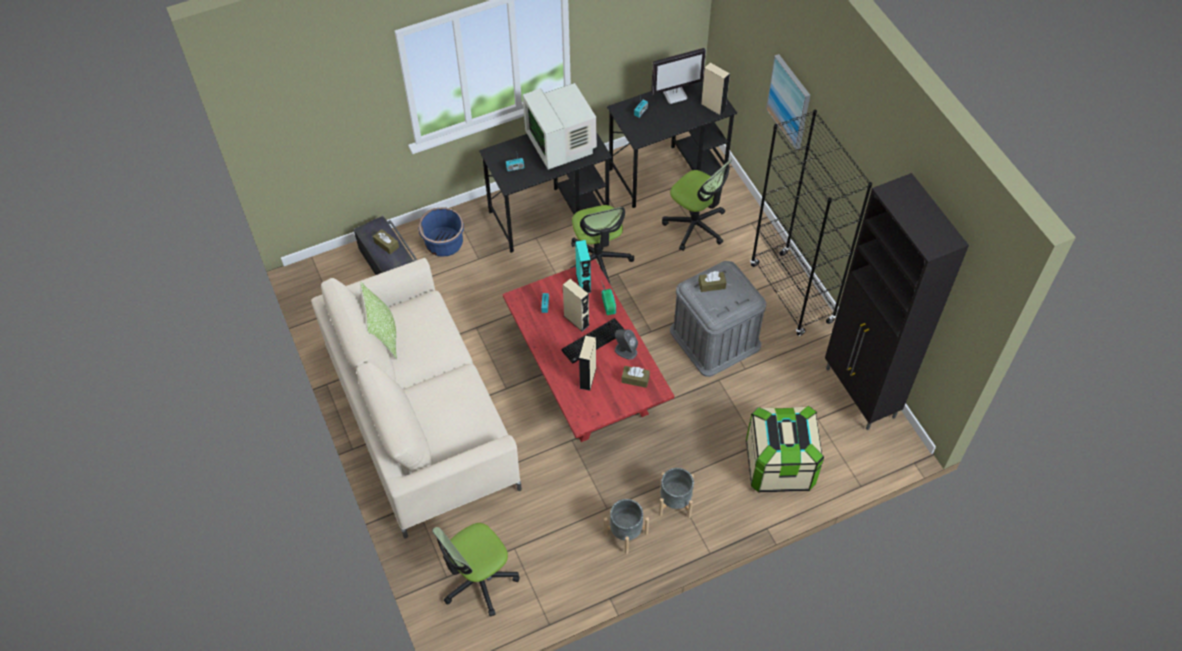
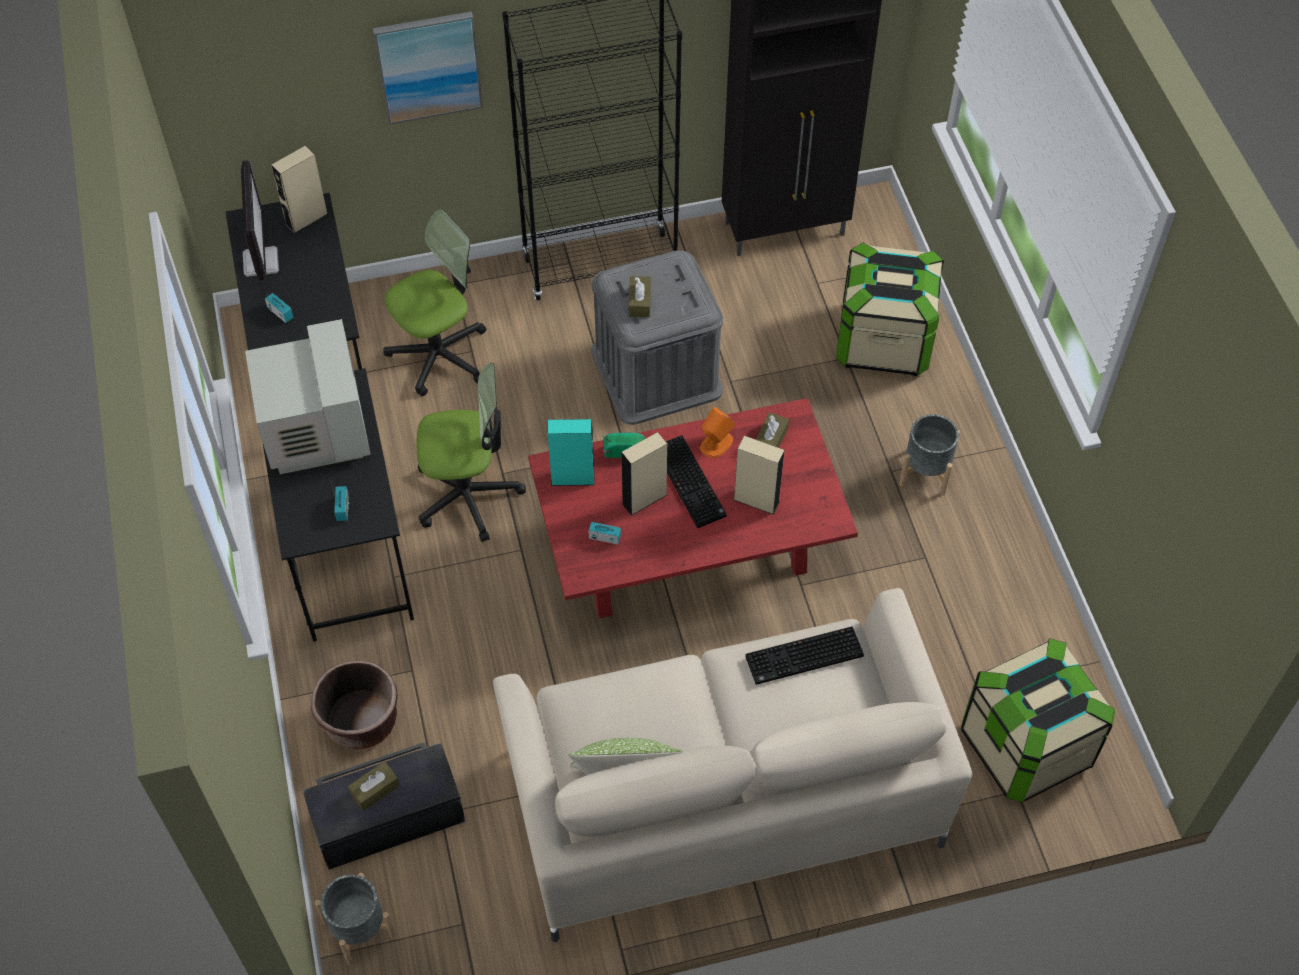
camera: 80 degrees left, 0 degrees up
(444, 243) = (361, 721): blue planter -> brown planter
(471, 410) = (803, 658): none -> keyboard
(478, 579) = (1025, 746): office chair -> storage box
(562, 145) = (314, 432): monitor -> monitor turned 90 degrees counterclockwise
(625, 351) = (716, 444): grey speaker -> orange speaker
(625, 533) = (968, 541): grey planter -> grey planter (359, 929)

